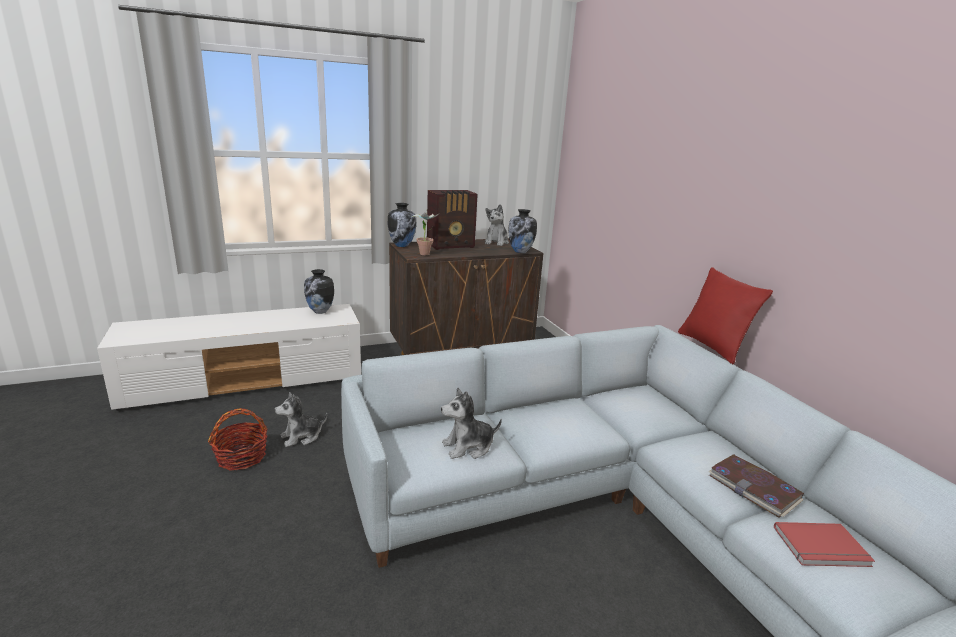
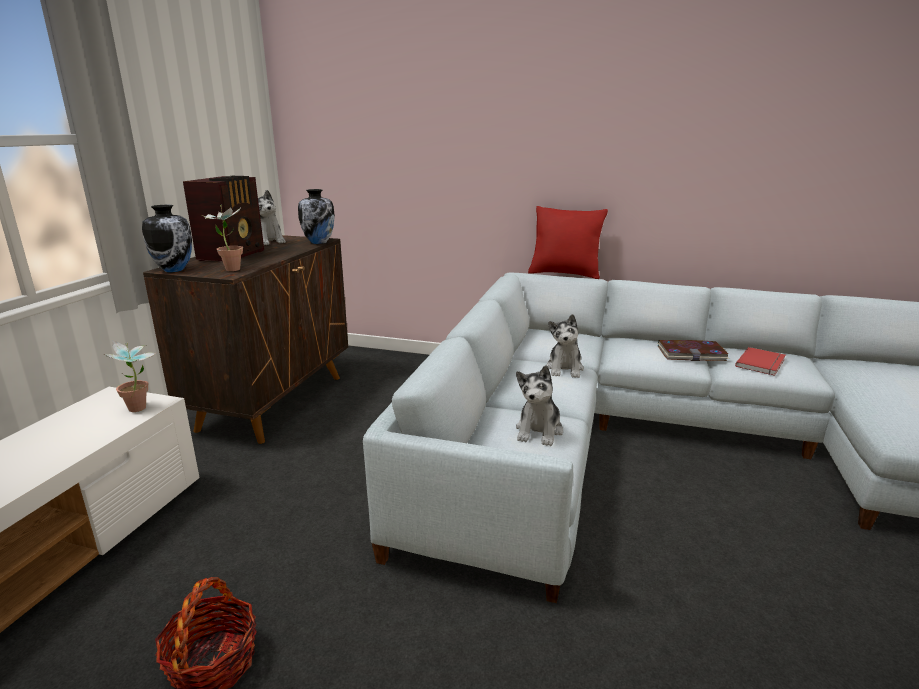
camera: 50 degrees left, 0 degrees up
(301, 437) = (249, 581): plush toy -> plush toy (564, 369)
(320, 311) = (87, 412): vase -> none
(335, 320) = (141, 410): none -> potted plant

